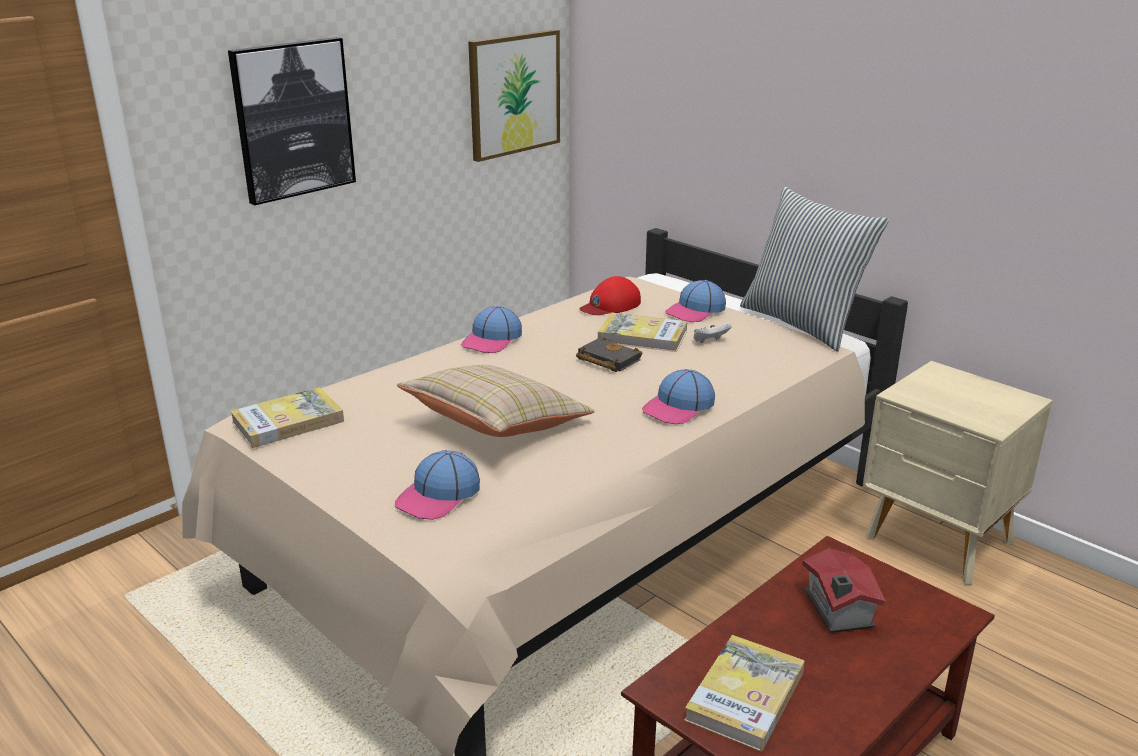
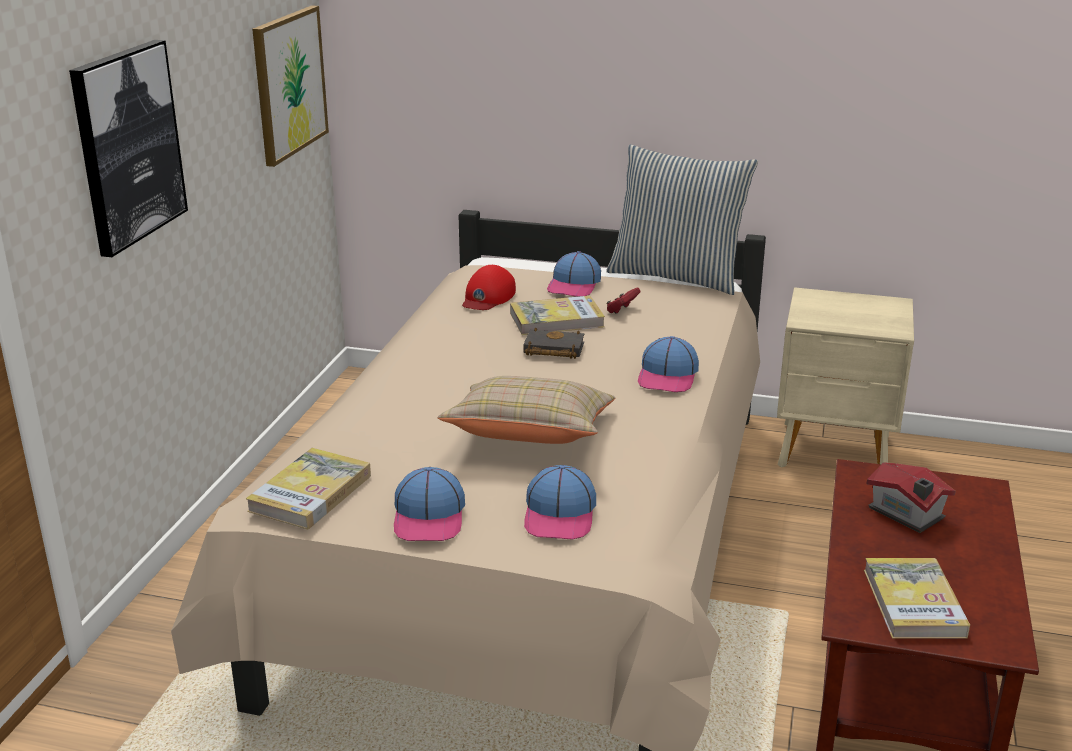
camera: 30 degrees left, 0 degrees up
(492, 340) = (416, 357): cap -> cap (429, 517)
(710, 341) = (622, 310): white game controller -> red game controller

